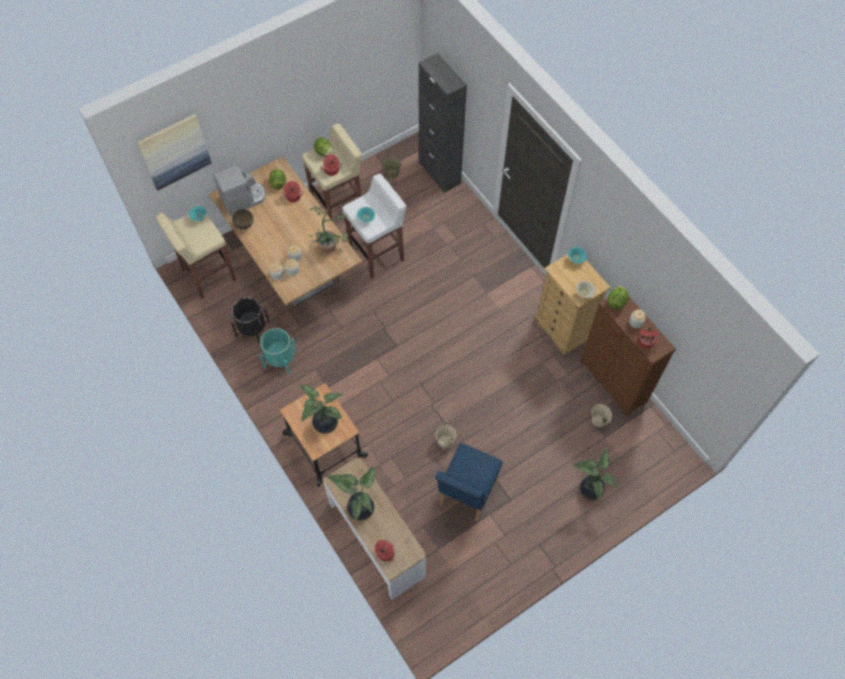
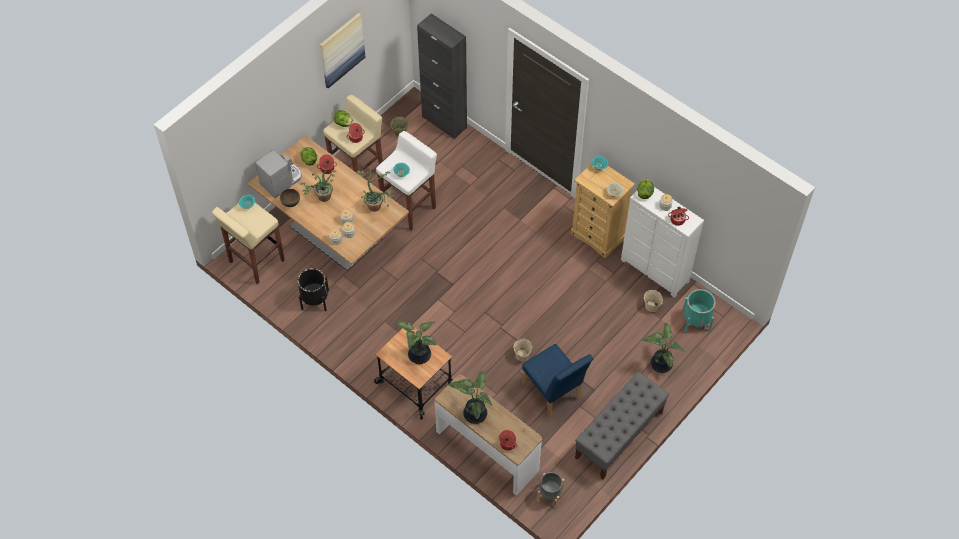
camera: 15 degrees left, 5 degrees down
(174, 151) = (224, 147): picture -> picture (341, 50)
(277, 227) = (322, 199): none -> potted plant
(280, 359) = (350, 320): turquoise planter -> turquoise planter (696, 320)
(428, 609) = (550, 495): none -> grey planter
(465, 494) = (554, 395): blue chair -> blue chair turned 45 degrees counterclockwise
(522, 559) = (619, 435): none -> grey bench
(612, 382) = (654, 271): brown dresser -> white dresser

